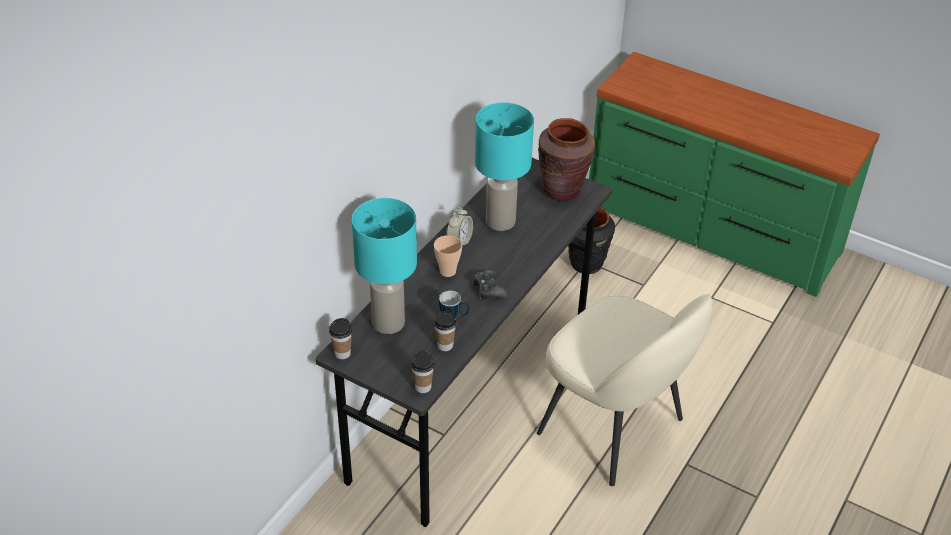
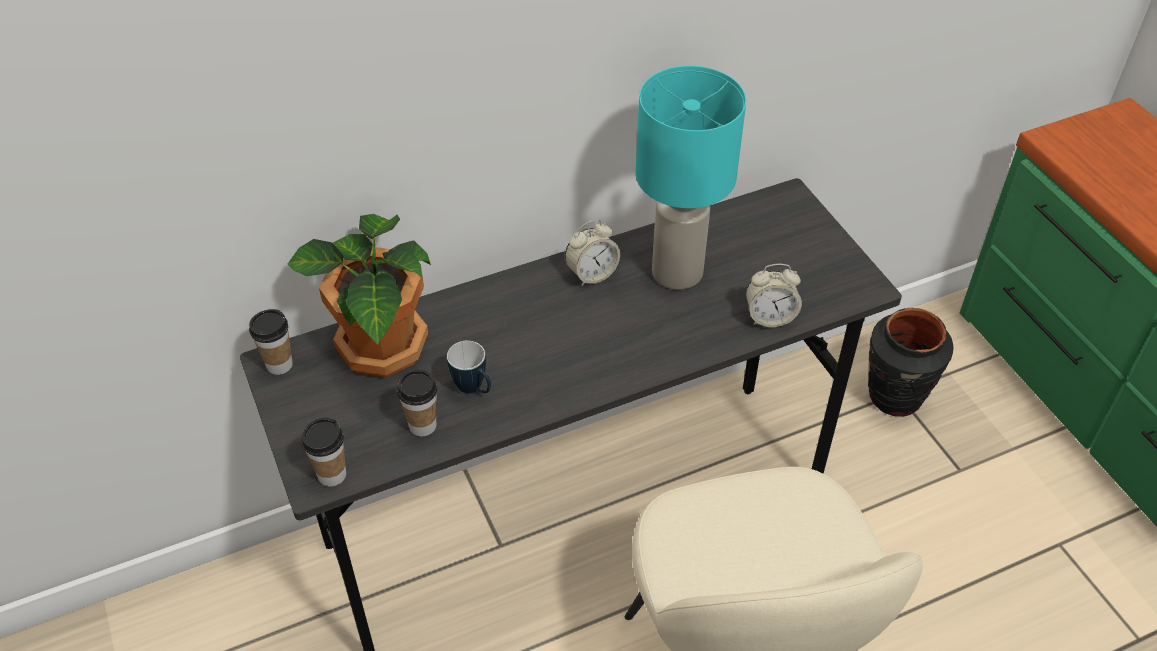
camera: 35 degrees right, 5 degrees up
(388, 322) = (381, 350): turquoise table lamp -> potted plant
(447, 271) = (532, 313): cup -> none
(488, 289) = (564, 369): black game controller -> none
(562, 189) = (817, 263): brown vase -> none
(562, 223) = (770, 317): none -> alarm clock

